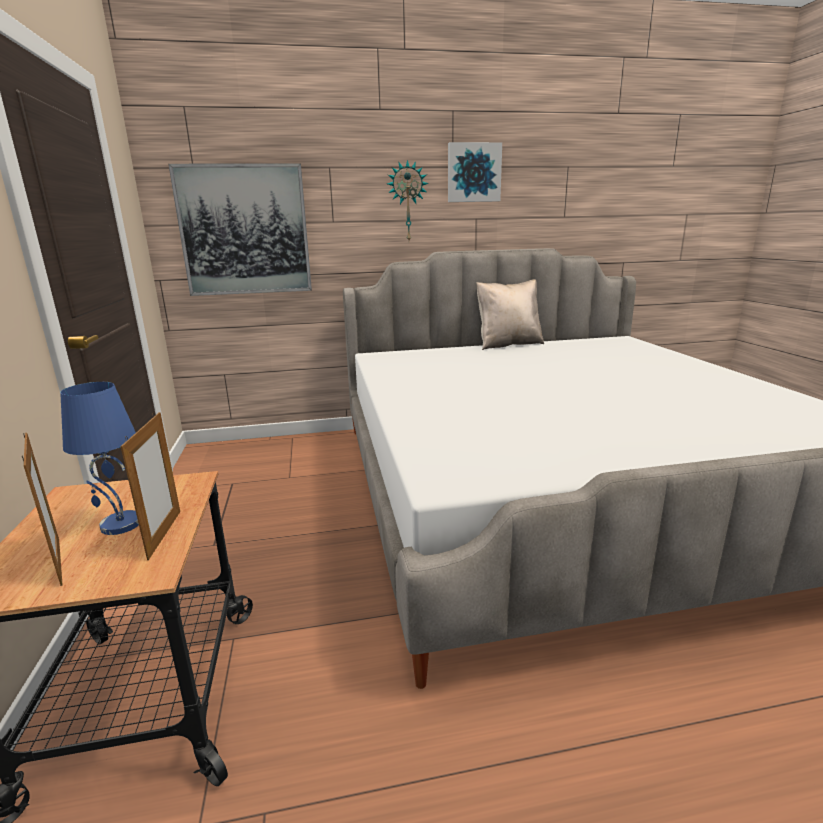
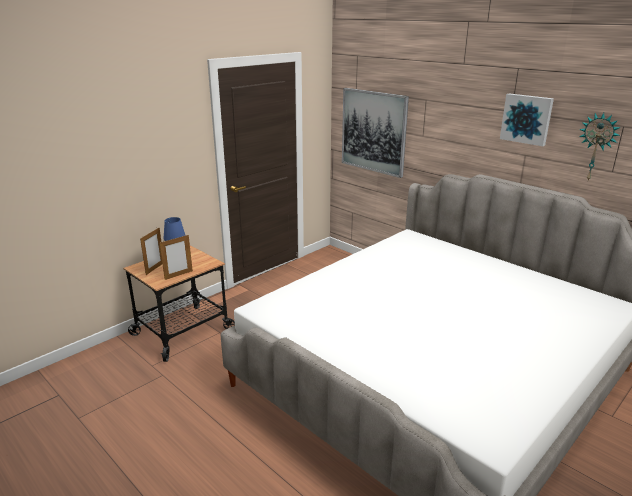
camera: 55 degrees right, 5 degrees up
(407, 202) = (471, 132): wall clock -> wall clock (596, 147)
(508, 344) = (509, 265): beige pillow -> none

